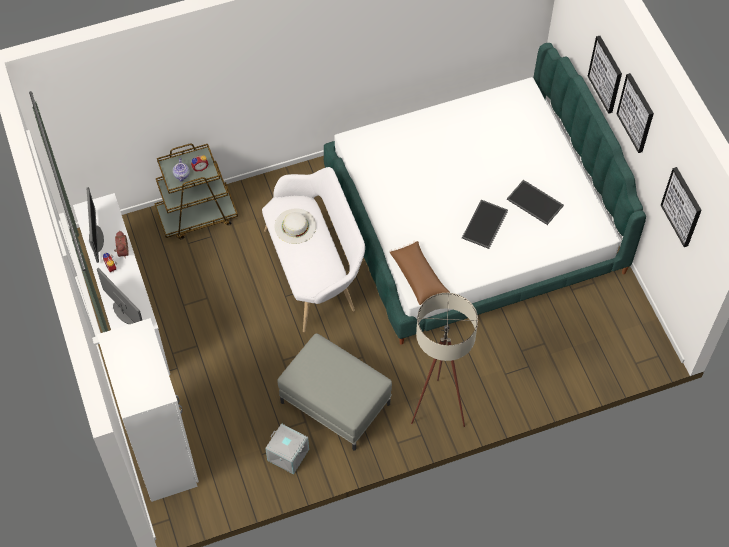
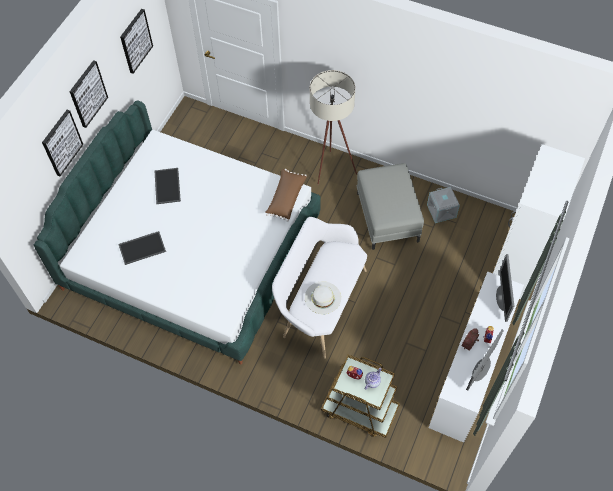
camera: 135 degrees left, 0 degrees up
(485, 225) = (211, 196): tray -> tray (142, 247)

